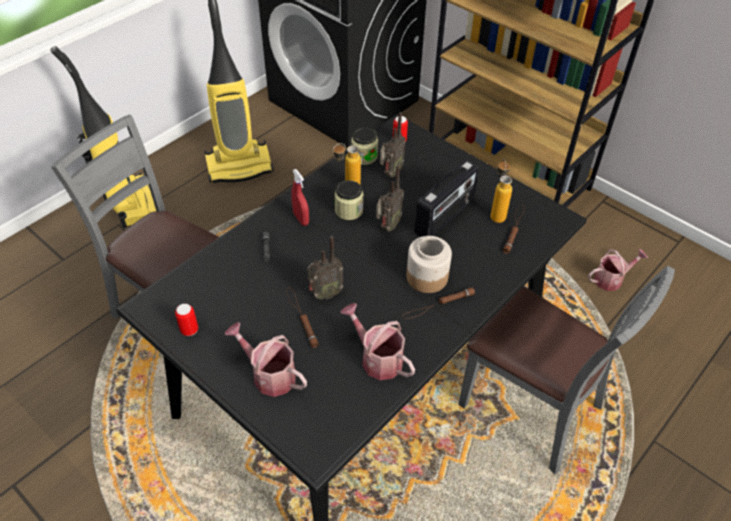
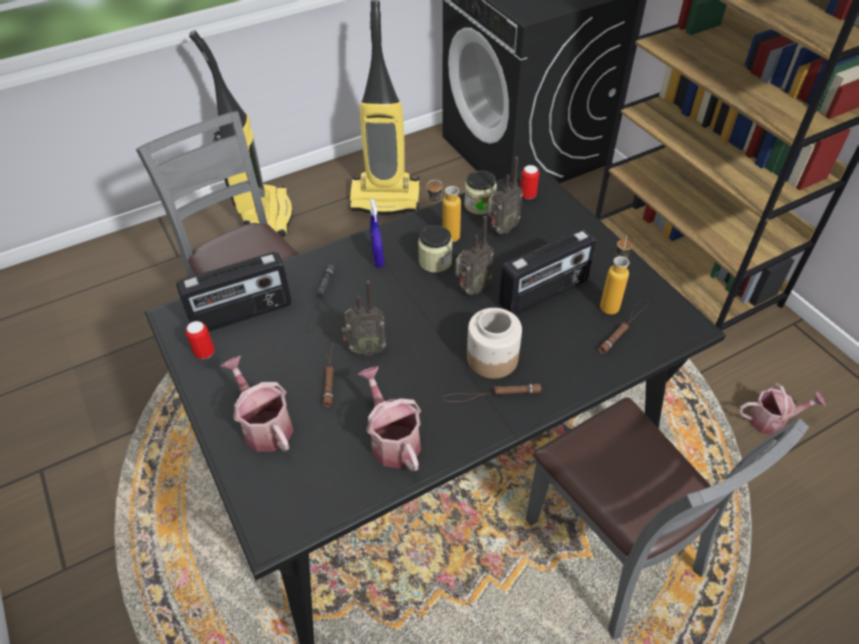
camera: 20 degrees right, 0 degrees up
(206, 290) = (242, 314): none -> radio
(301, 219) = (378, 259): red spray bottle -> blue spray bottle

